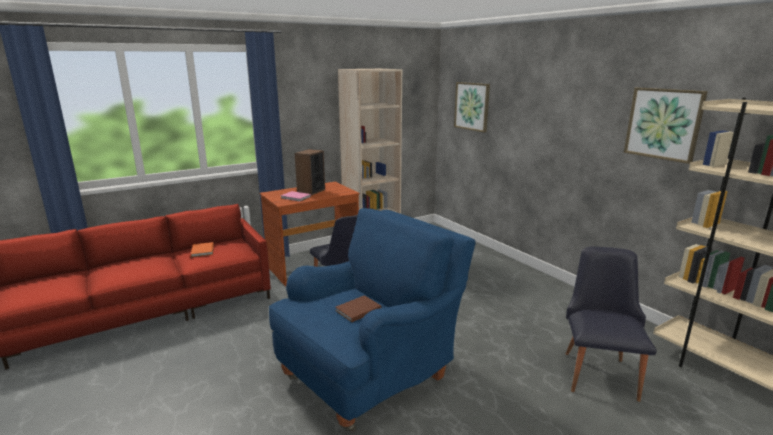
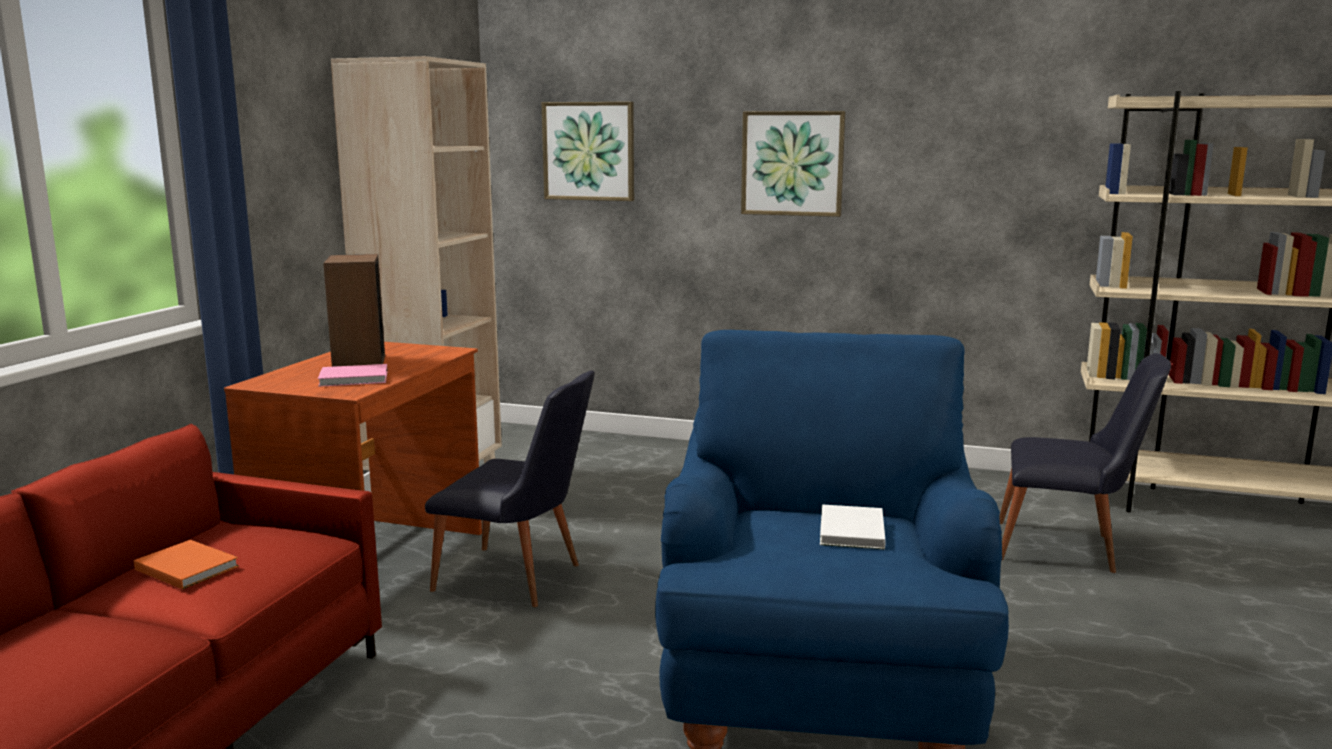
camera: 40 degrees left, 5 degrees down
(357, 310) = (850, 531): brown book -> white book
(598, 370) = (1069, 549): black chair -> black chair turned 135 degrees clockwise
(663, 124) = (1007, 145): picture -> picture (792, 163)

